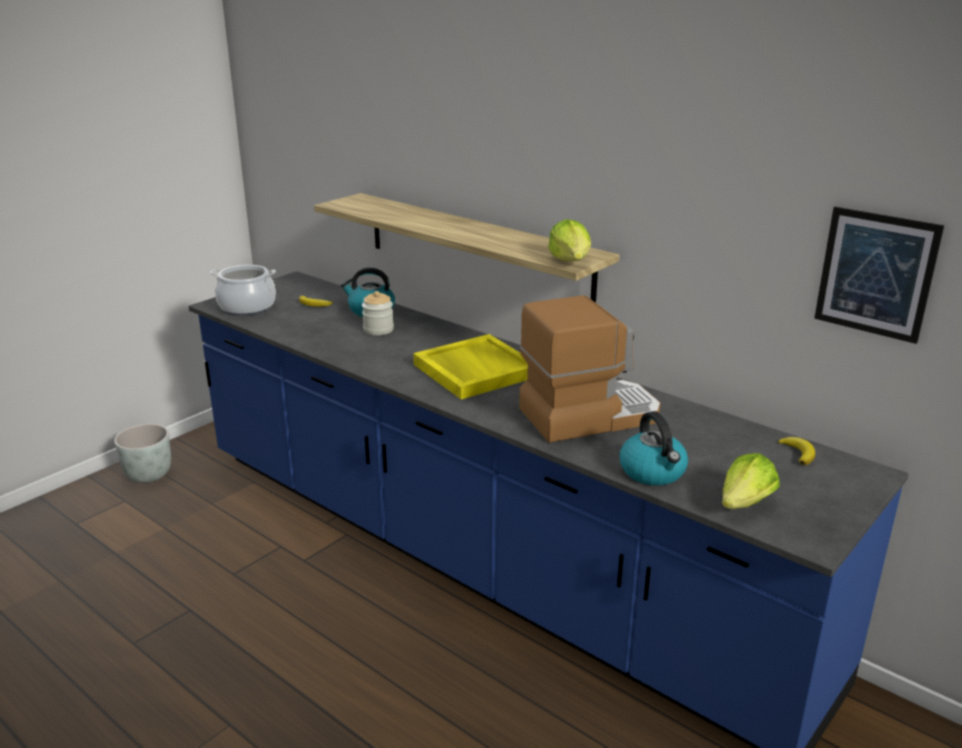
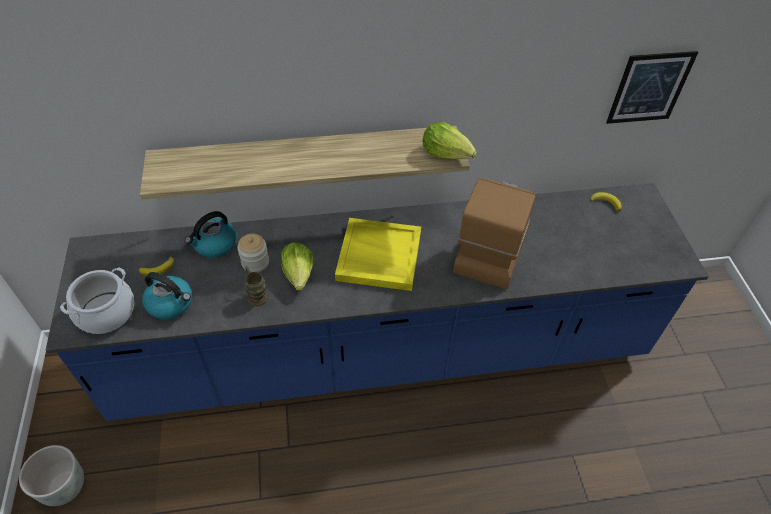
camera: 50 degrees left, 25 degrees up
(346, 343) = (256, 294): none -> brown mug
(653, 472) = (576, 270): kettle -> kettle (171, 303)
(745, 503) = (634, 259): lettuce -> lettuce (299, 274)

